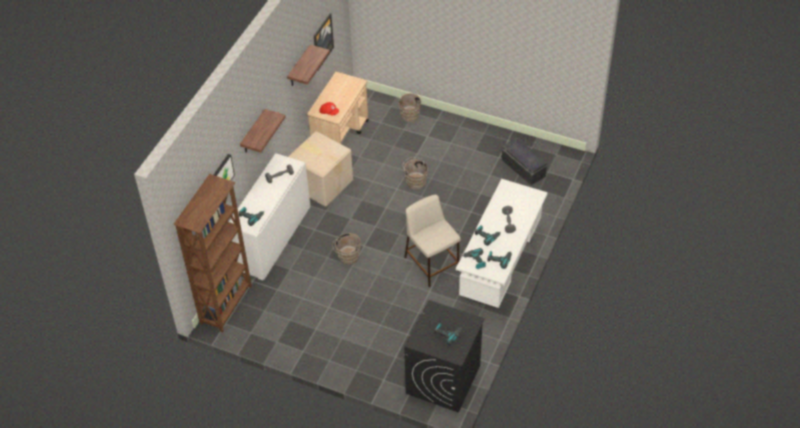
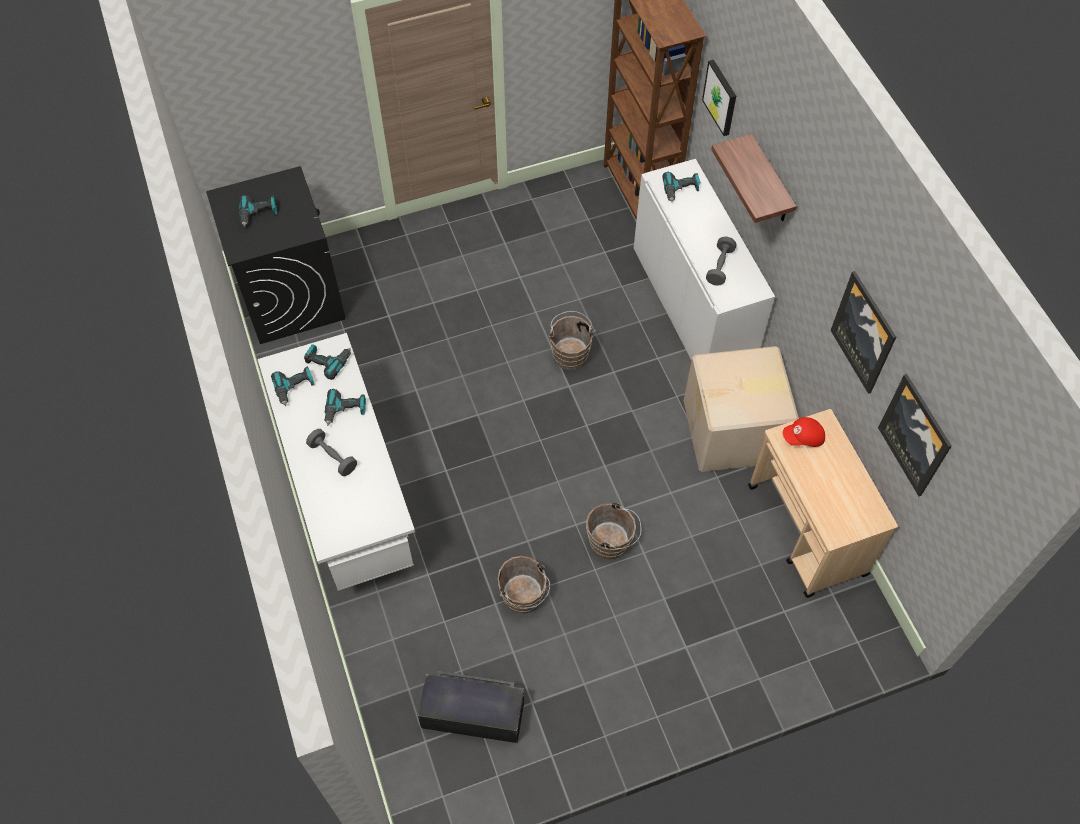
camera: 135 degrees right, 10 degrees up
(299, 67) = (864, 332): shelf -> picture
(410, 114) = (760, 669): brown bucket -> brown bucket (524, 599)
(432, 264) = (450, 429): beige stool -> none

